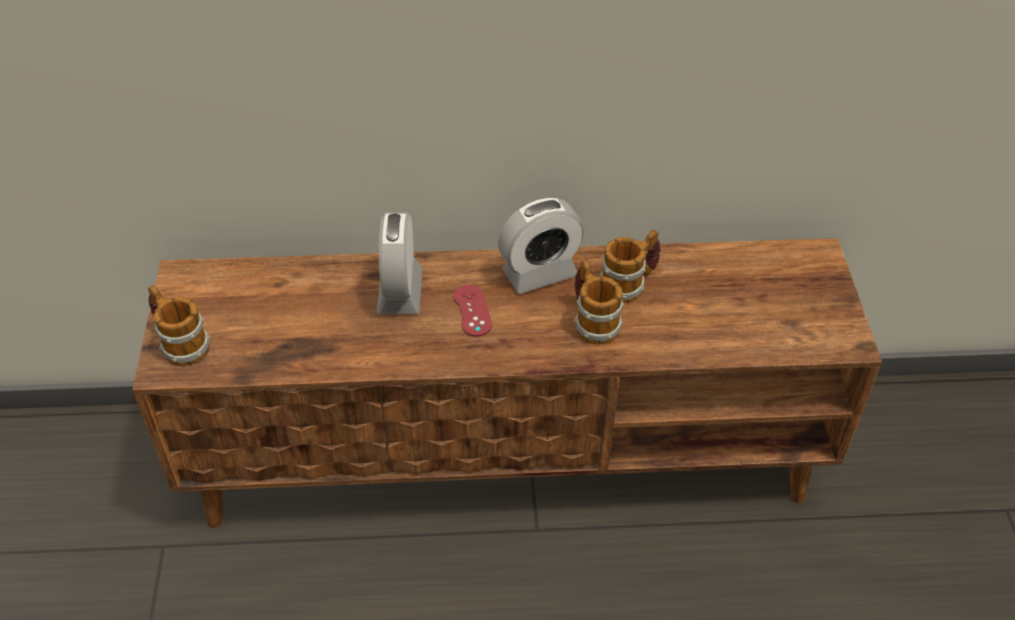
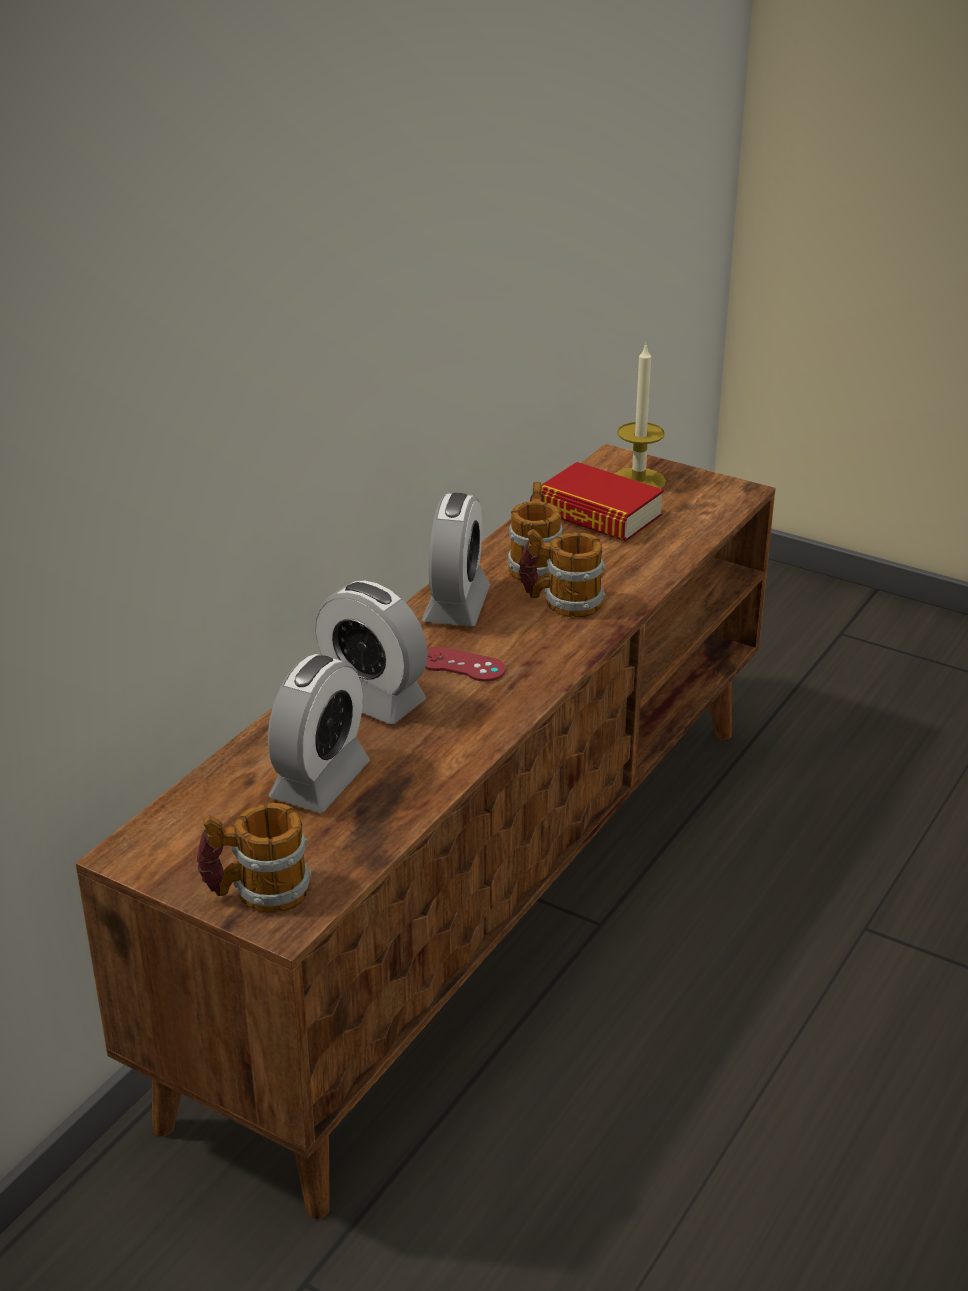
camera: 55 degrees left, 15 degrees down
(300, 313) = (320, 781): none -> alarm clock
(729, 283) = (598, 514): none -> book
(801, 281) = (638, 481): none -> candle

